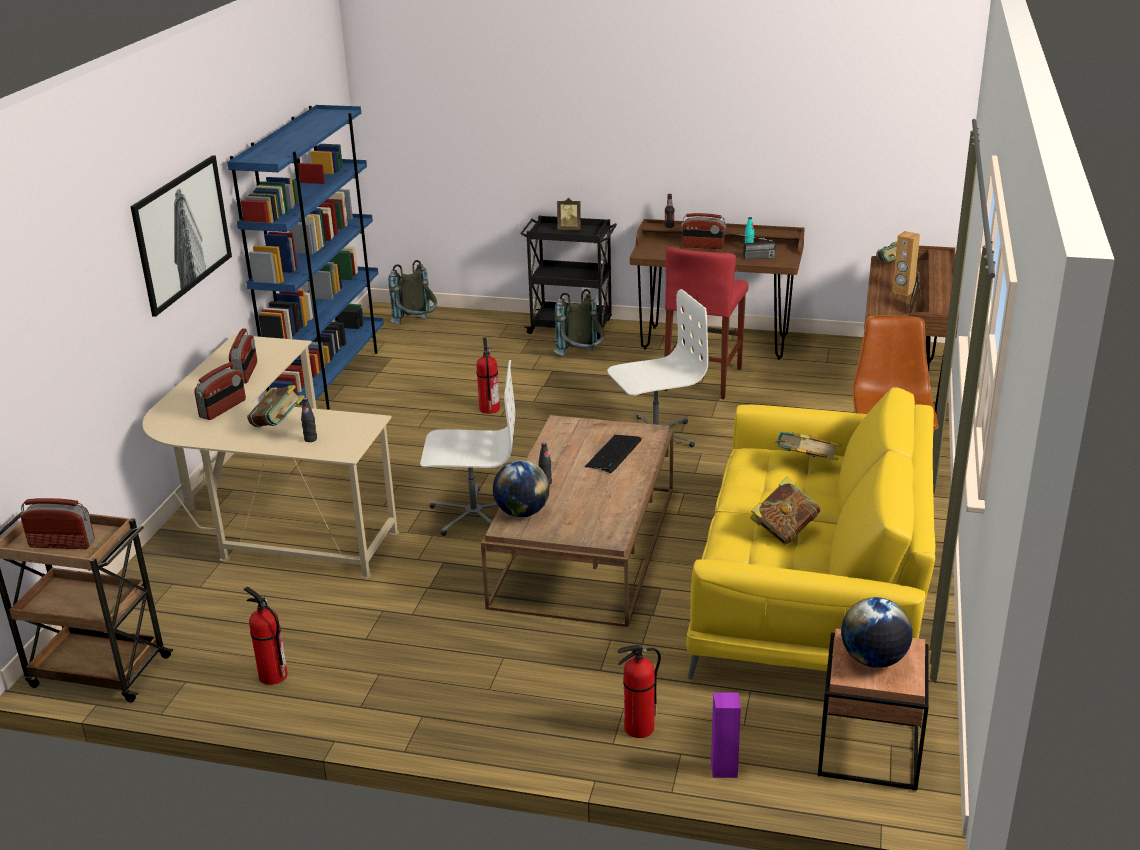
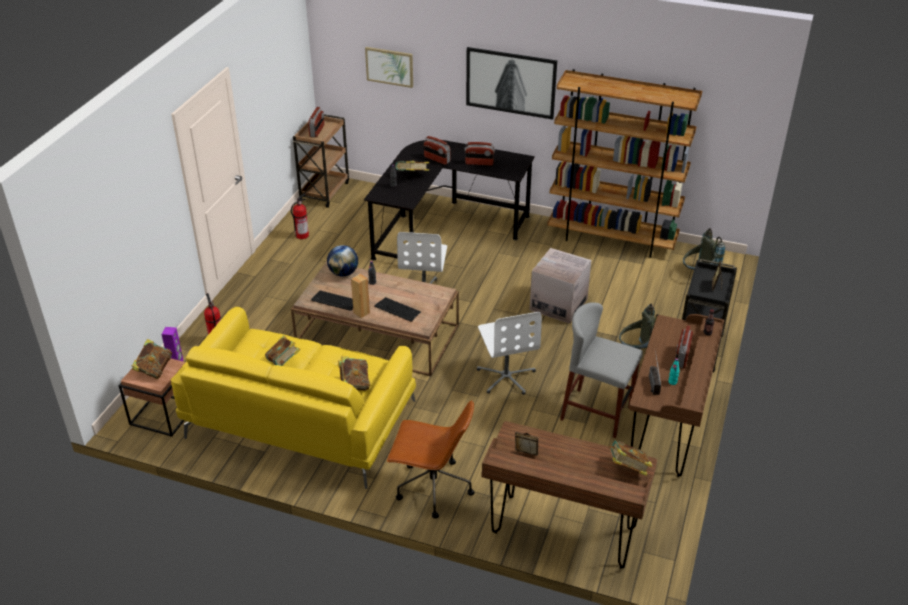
camera: 95 degrees right, 10 degrees up
(51, 332) = (389, 66): none -> picture
(271, 513) = (443, 227): beige desk -> black desk
(329, 377) = (612, 239): blue bookcase -> brown bookcase
(489, 408) = (558, 304): fire extinguisher -> cardboard box
(604, 511) = (334, 301): none -> keyboard
(703, 379) = (596, 413): red stool -> grey stool
(873, 660) = (154, 369): globe -> book
(903, 292) = (566, 458): brown speaker -> brown speaker (361, 313)

